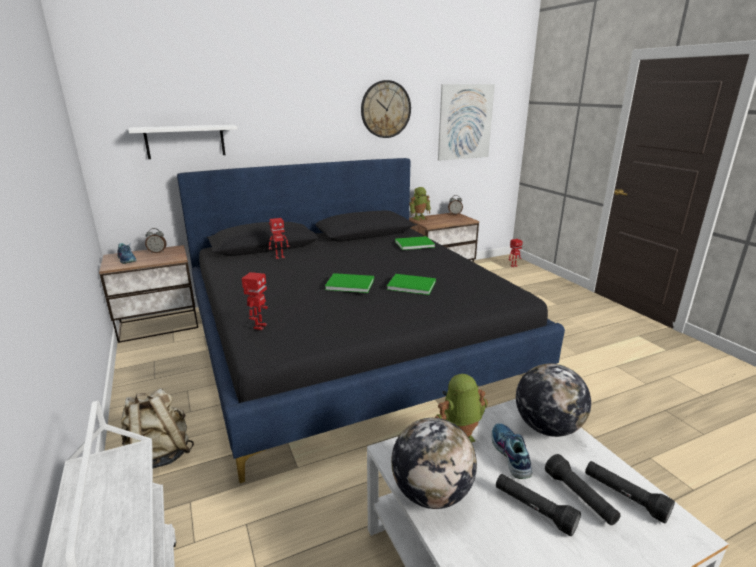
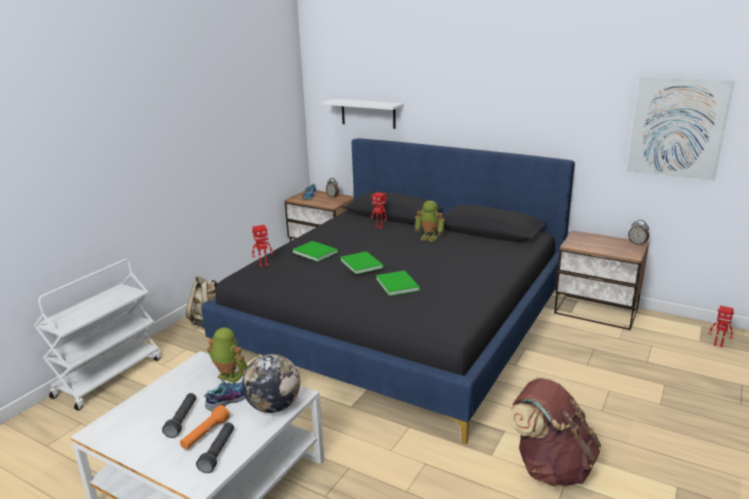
camera: 55 degrees right, 0 degrees up
(385, 109) = (557, 102): wall clock -> none
(413, 244) = (494, 255): green book -> green book (315, 252)
(419, 218) = (583, 234): toy robot -> toy robot (429, 237)
(431, 493) = (174, 383): globe -> none
(579, 497) = (205, 434): black flashlight -> orange flashlight
(598, 364) = (550, 466): none -> brown backpack

